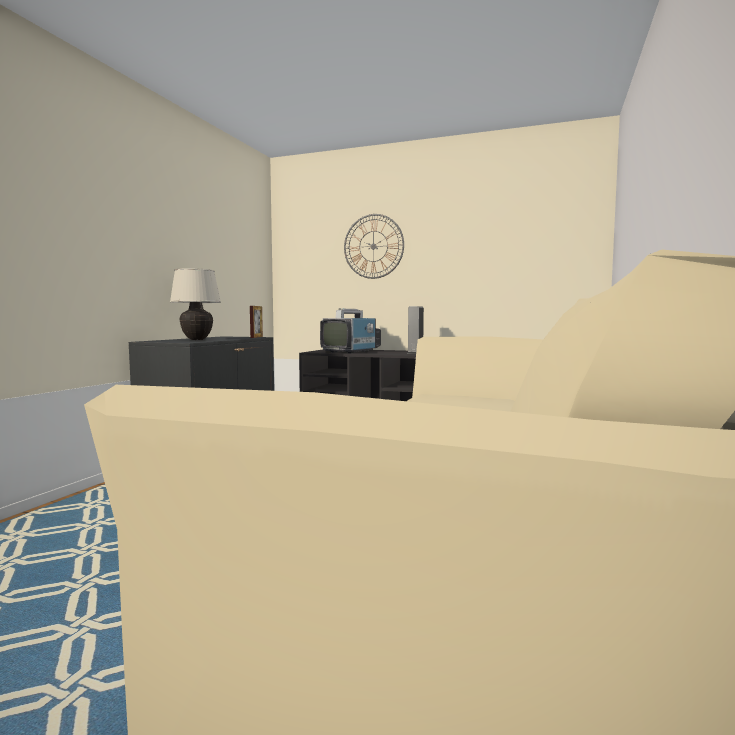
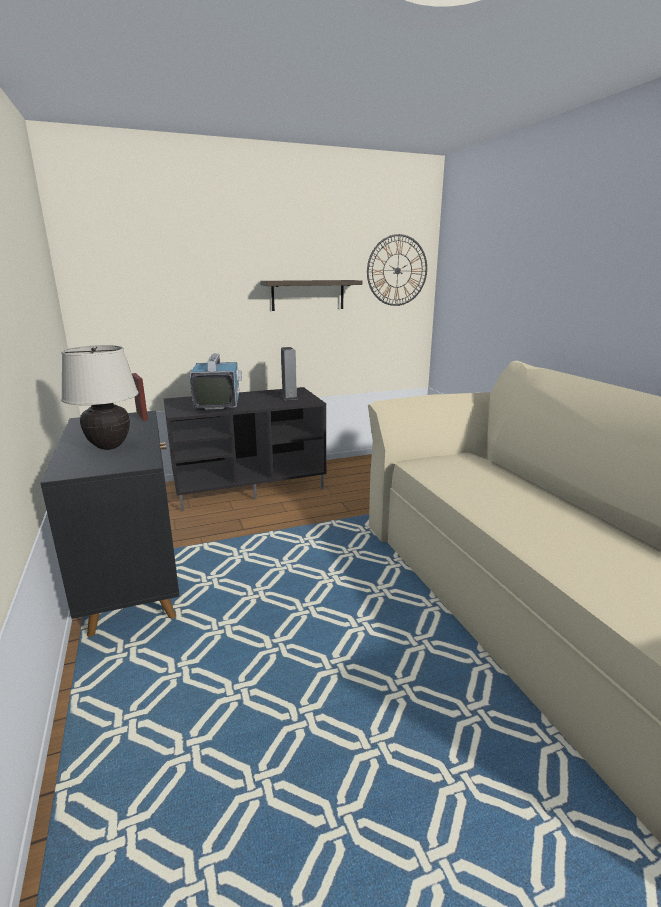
camera: 40 degrees left, 15 degrees up
(373, 246) = (210, 271): wall clock -> wall clock (397, 270)
(458, 264) = (308, 295): none -> shelf

